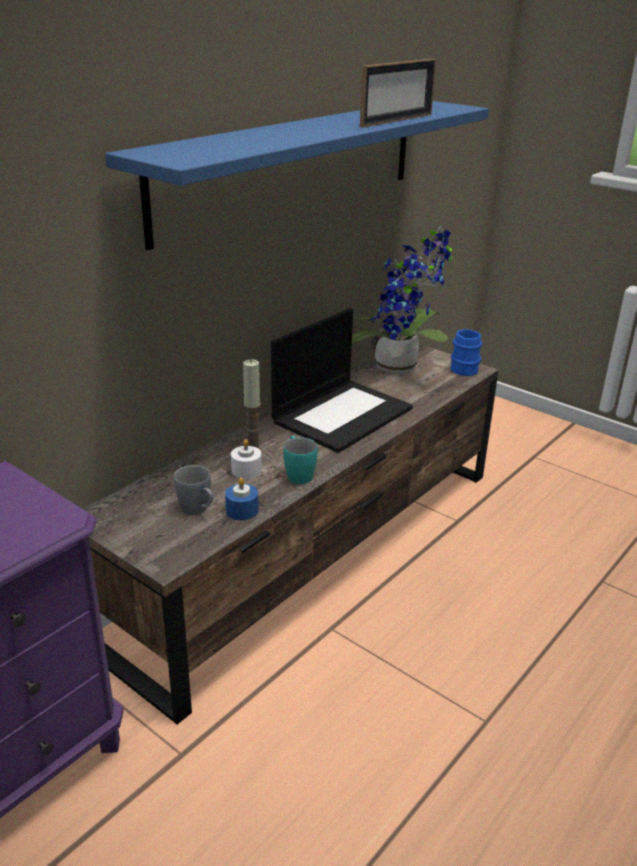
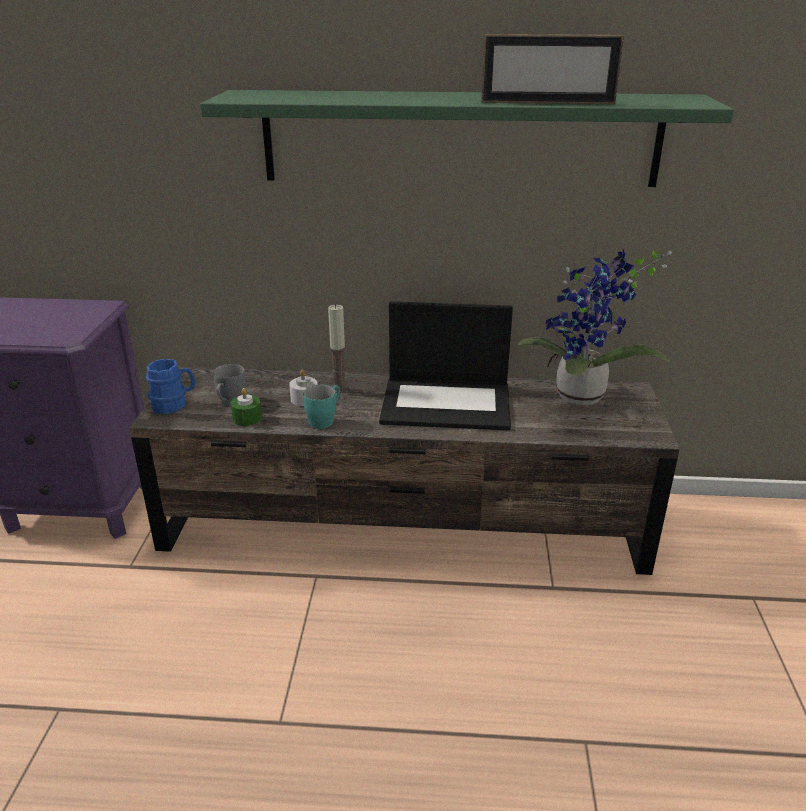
camera: 55 degrees right, 0 degrees up
(242, 510) = (247, 418): blue candle -> green candle
(293, 165) = (460, 138): blue shelf -> green shelf
(464, 367) = (645, 429): blue mug -> blue mug (174, 404)

